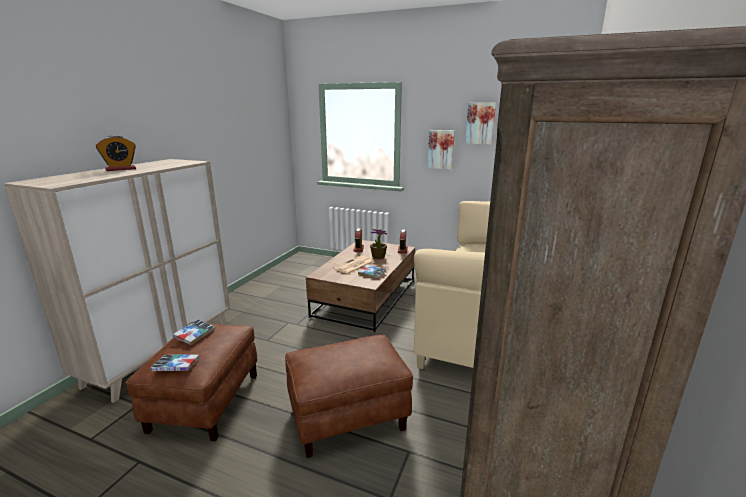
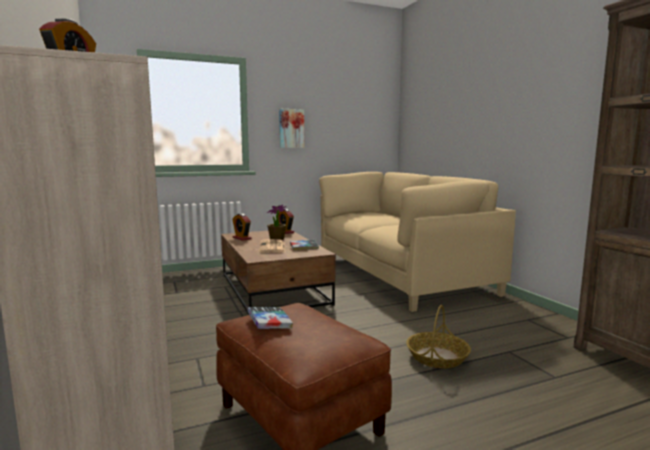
camera: 45 degrees left, 10 degrees down
(176, 366) = (329, 344): book -> none
(347, 417) = (437, 357): brown ottoman -> basket
(480, 123) = (325, 103): picture -> none

